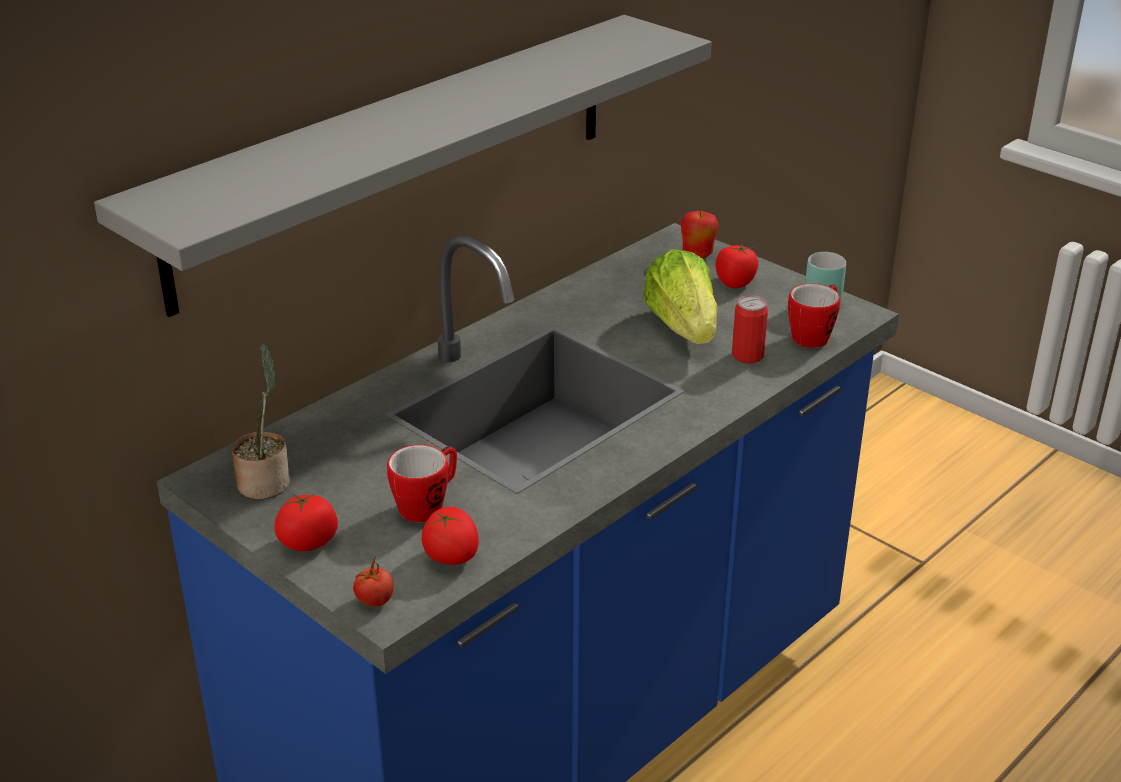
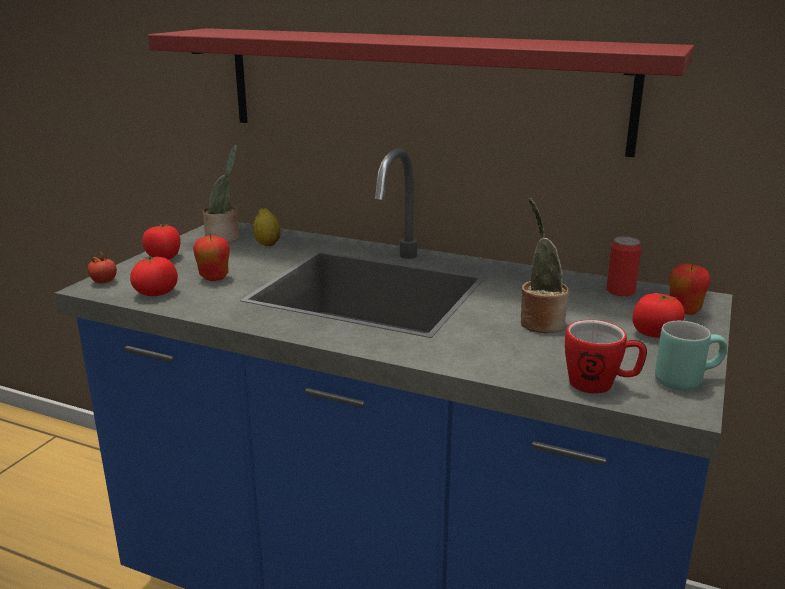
camera: 70 degrees right, 10 degrees down
(327, 449) = (267, 244): none -> lemon
(400, 156) = (418, 87): grey shelf -> red shelf
(428, 505) = (214, 278): mug -> apple
(683, 327) = (540, 322): lettuce -> potted plant
(747, 355) = (520, 356): can -> can (620, 291)

